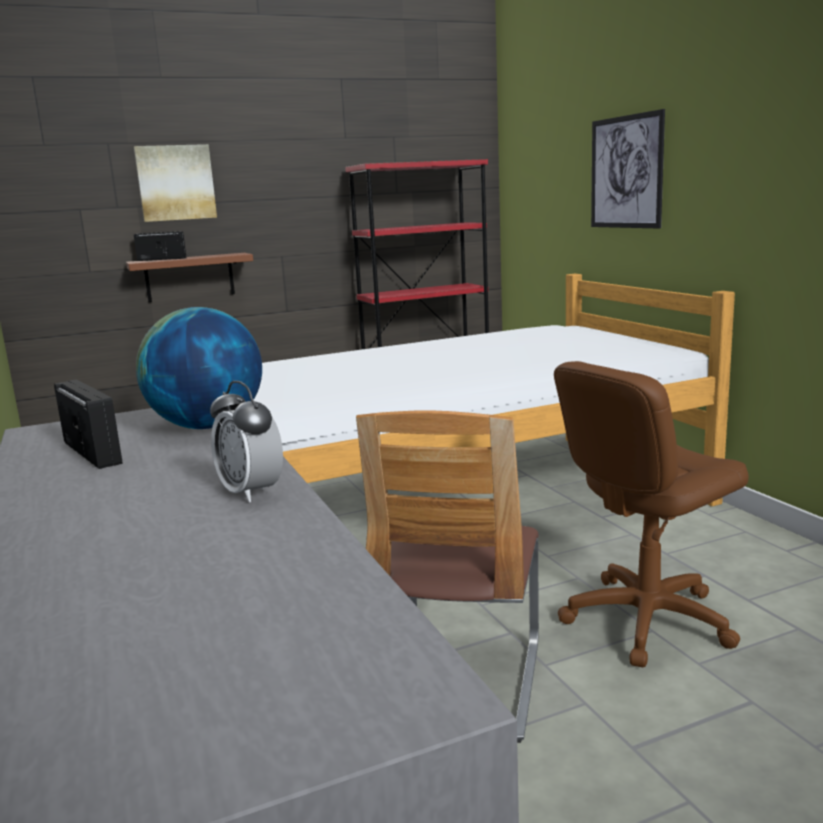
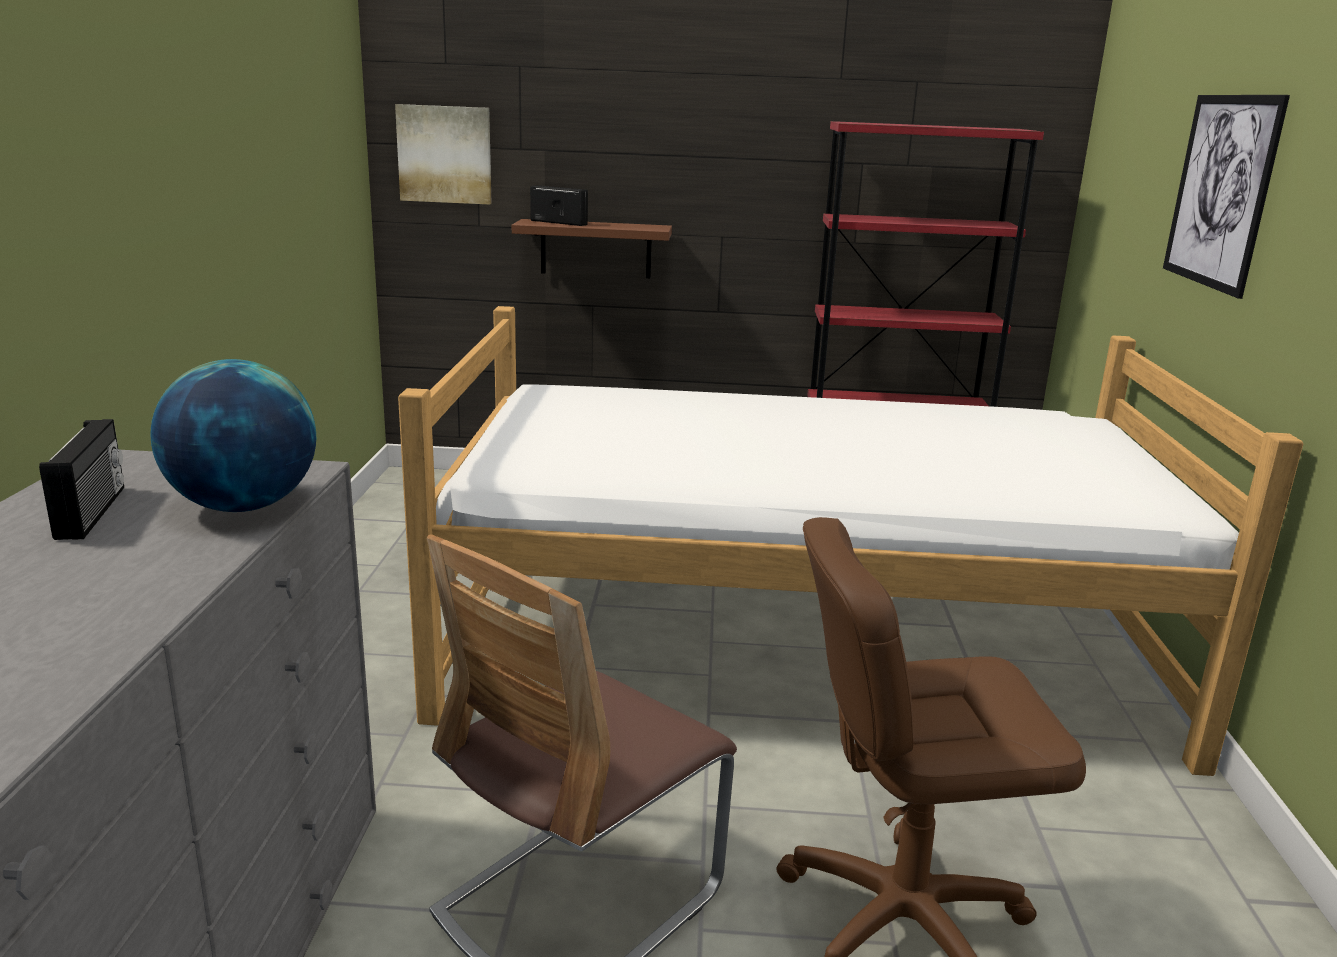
camera: 25 degrees right, 5 degrees up
(176, 183) = (595, 124): picture -> picture (445, 154)
(251, 492) = (93, 632): alarm clock -> none

